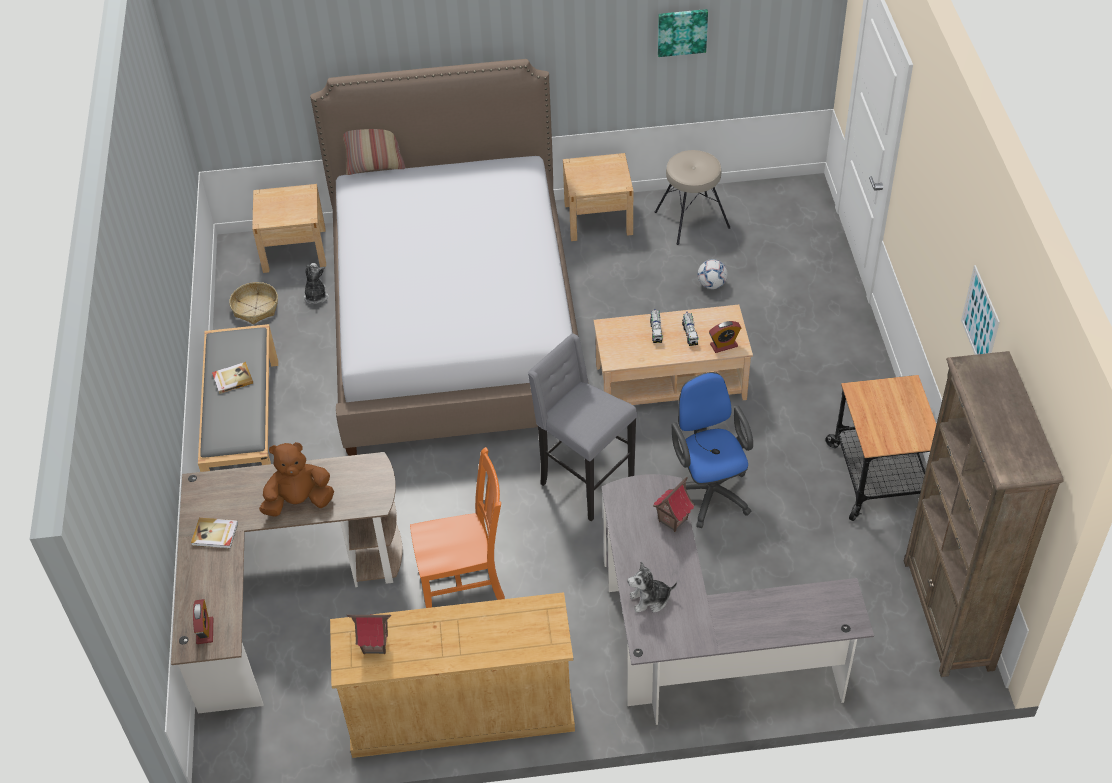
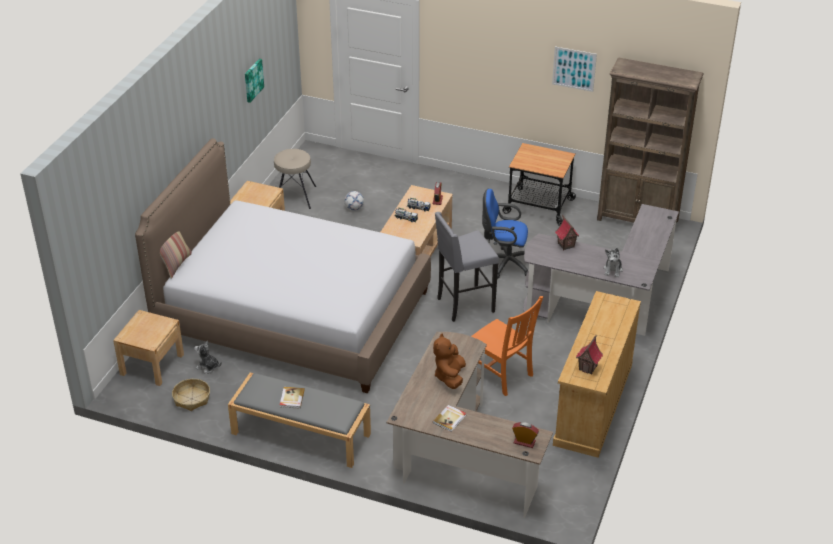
camera: 65 degrees left, 10 degrees down
(464, 581) = (502, 374): orange chair -> orange chair turned 120 degrees clockwise

